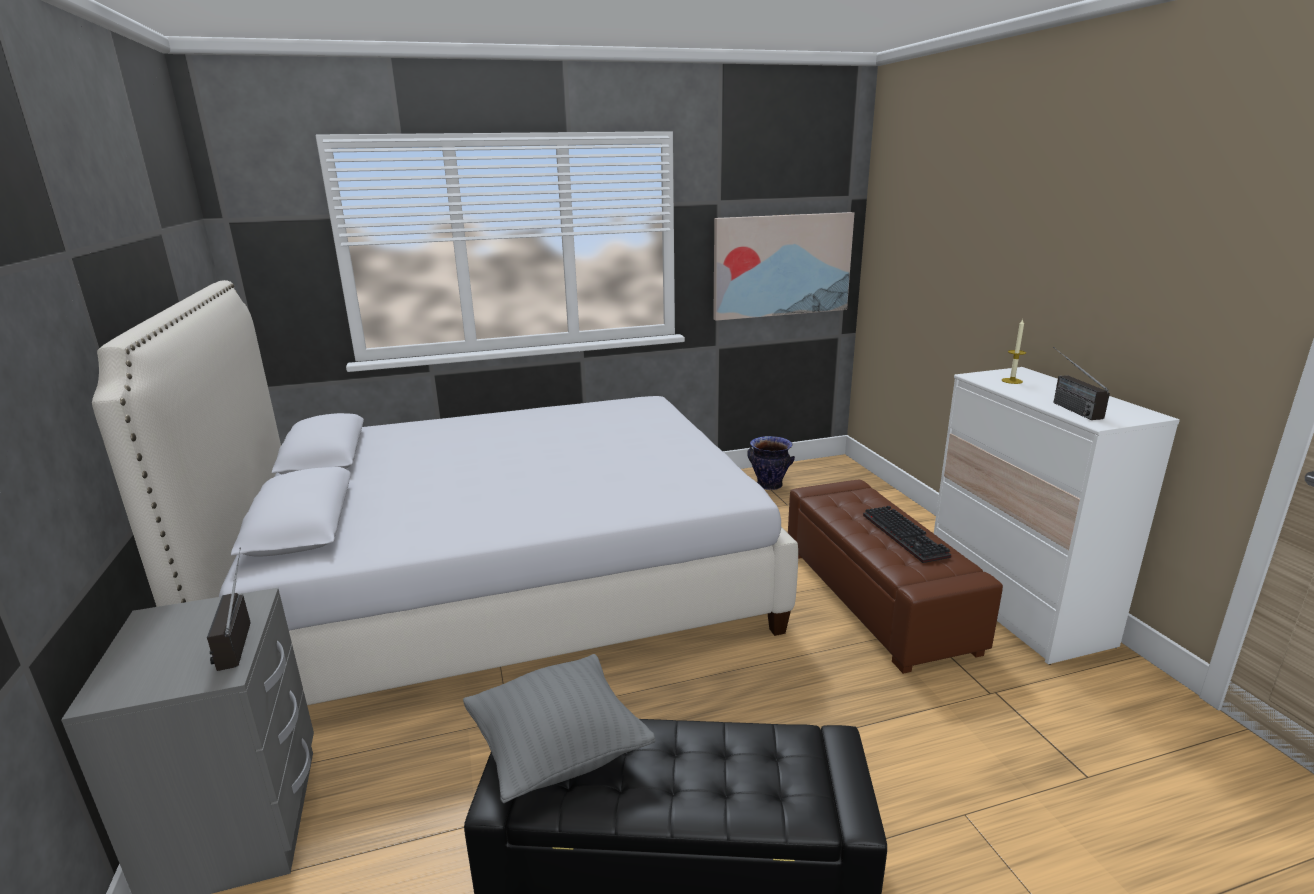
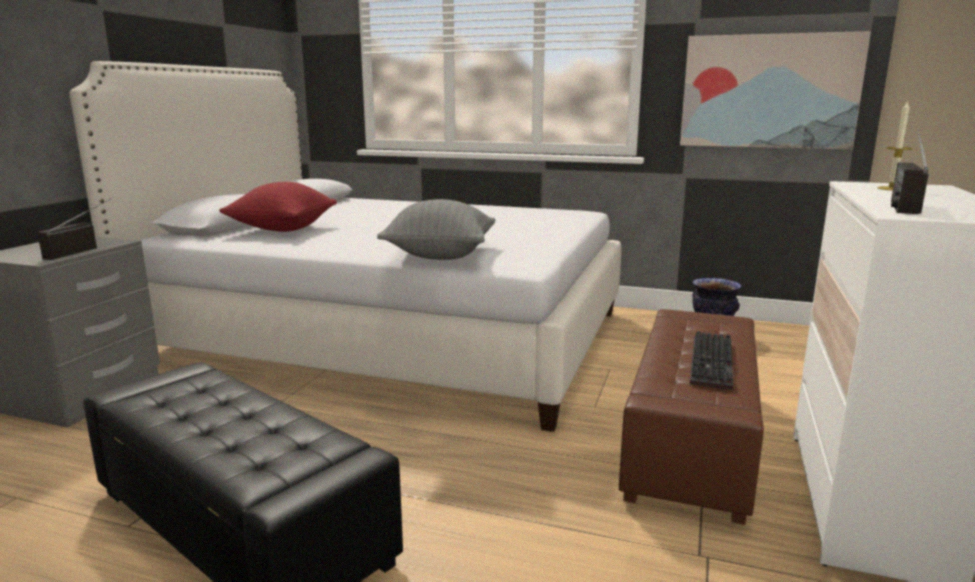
camera: 35 degrees right, 5 degrees down
(400, 508) = (282, 229): none -> red pillow
(558, 752) = (185, 387): grey pillow -> grey pillow (440, 256)

